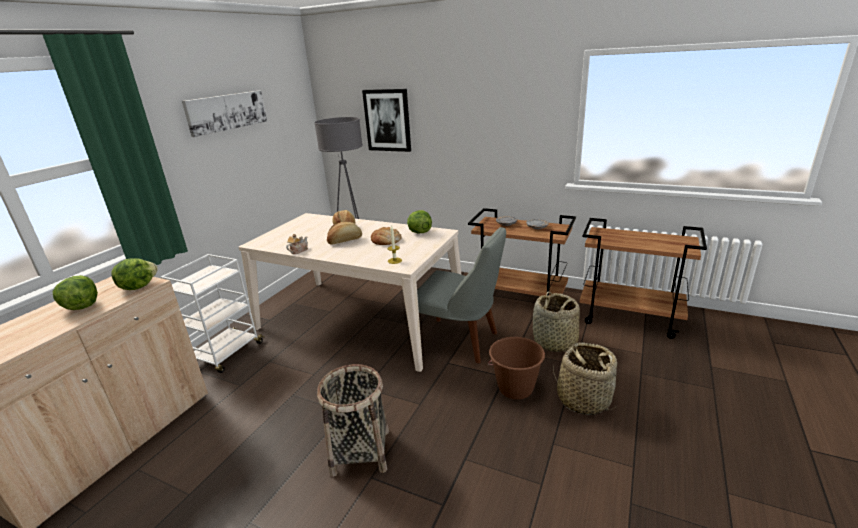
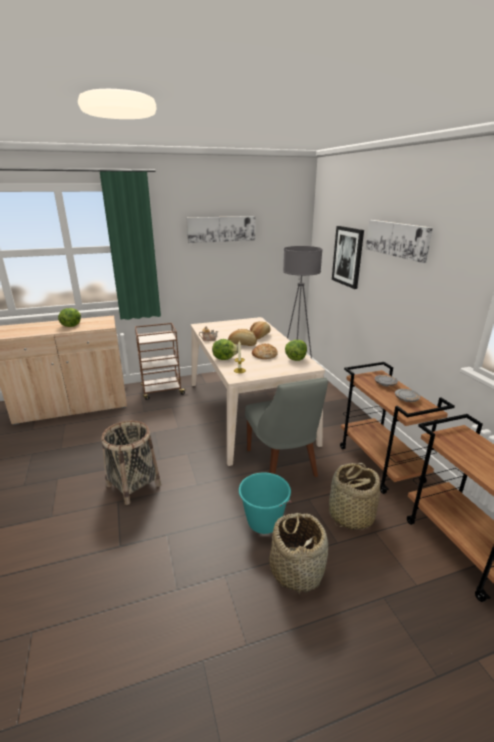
camera: 45 degrees right, 0 degrees up
(138, 286) = (101, 325): lettuce -> lettuce (224, 358)
(226, 354) = (162, 391): white cart -> brown cart
(457, 91) = (397, 239): none -> picture
(515, 389) = (263, 522): brown bucket -> turquoise bucket

